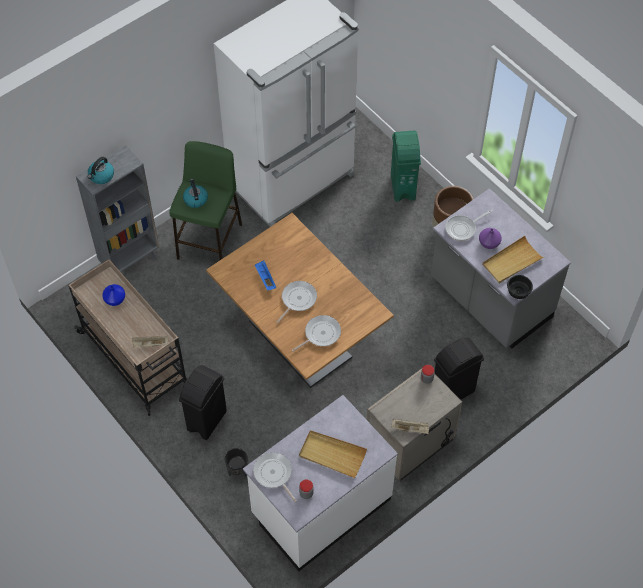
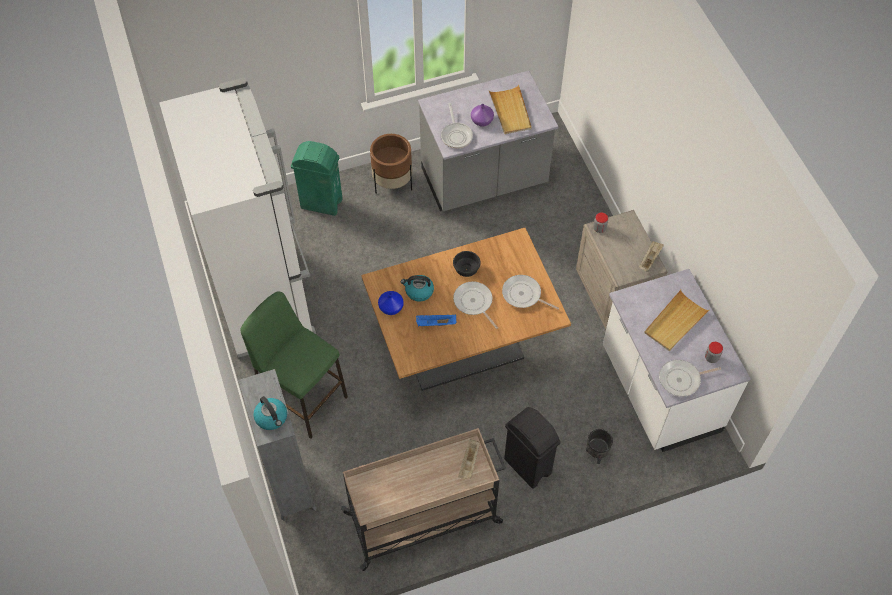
camera: 70 degrees left, 0 degrees up
(114, 299) = (393, 484): blue vase -> blue vase (390, 308)
(195, 199) = (298, 361): kettle -> kettle (418, 291)
(320, 334) = (523, 295): frying pan -> frying pan turned 45 degrees counterclockwise
(453, 392) = (572, 241): black trash can -> none
(518, 292) = (546, 119): black bowl -> black bowl (467, 269)

